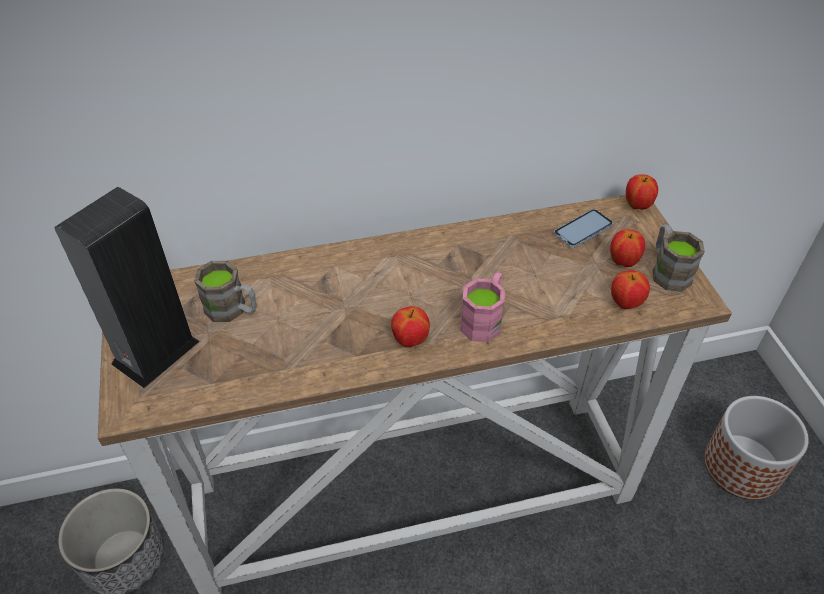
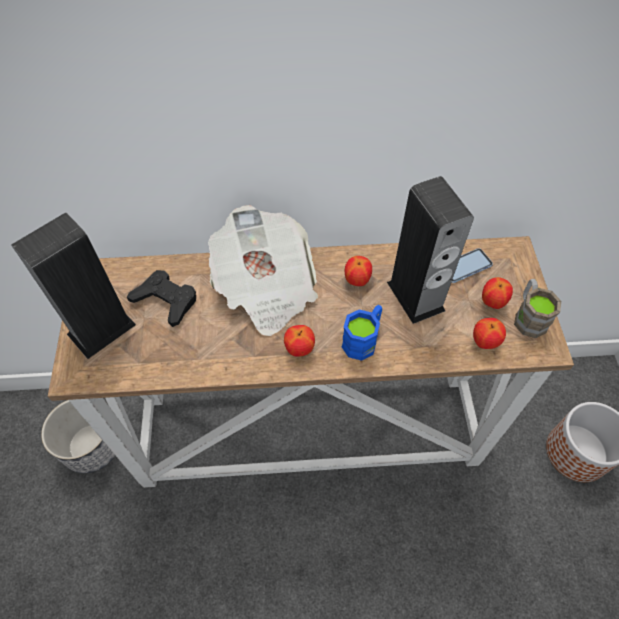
camera: 10 degrees right, 10 degrees up
(232, 310) = (166, 300): brown mug -> black game controller
(354, 281) = (265, 288): none -> newspaper
(484, 319) = (363, 339): pink mug -> blue mug
(534, 266) = (415, 296): none -> speaker
(637, 206) = (518, 249): apple -> apple (357, 280)

